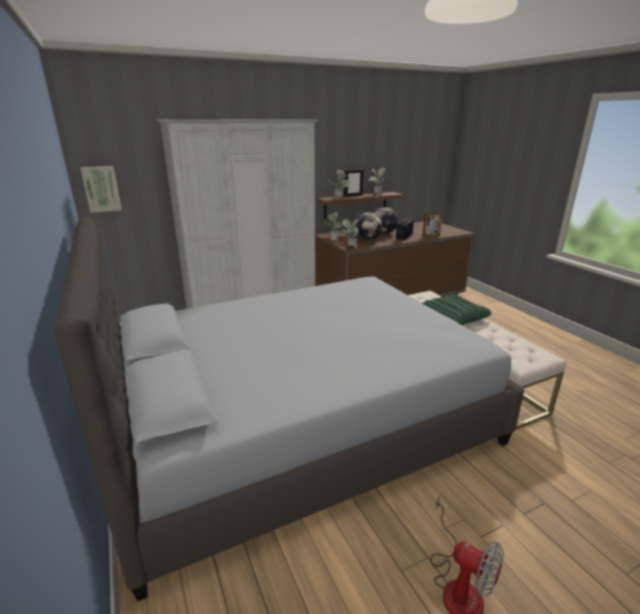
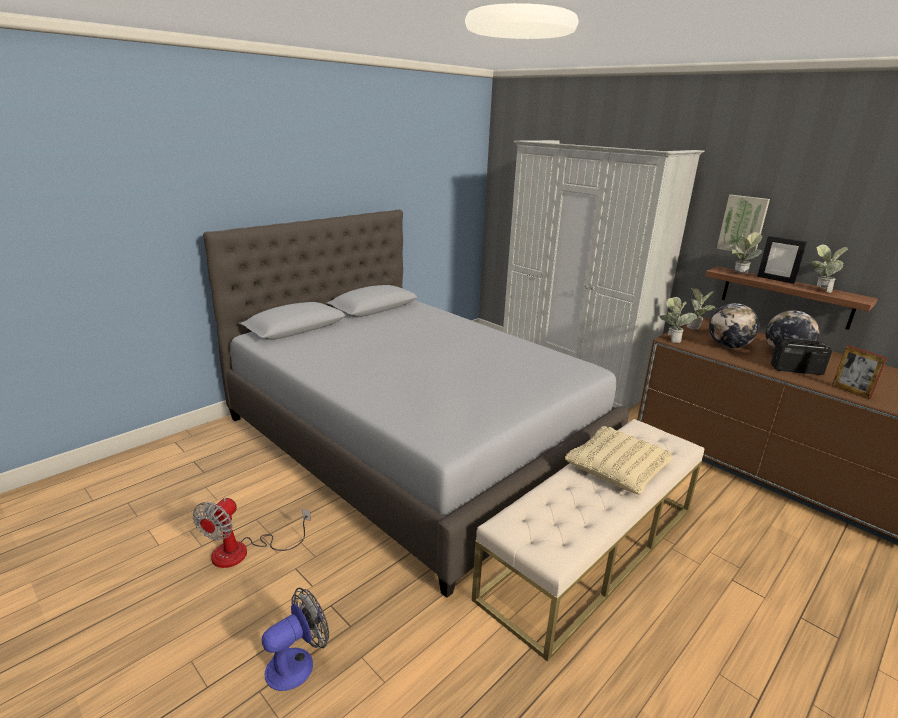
camera: 70 degrees right, 0 degrees up
(101, 189) = (502, 199): picture -> picture (743, 224)
(453, 316) = (617, 467): green pillow -> beige pillow
(590, 543) = (297, 663): none -> fan

